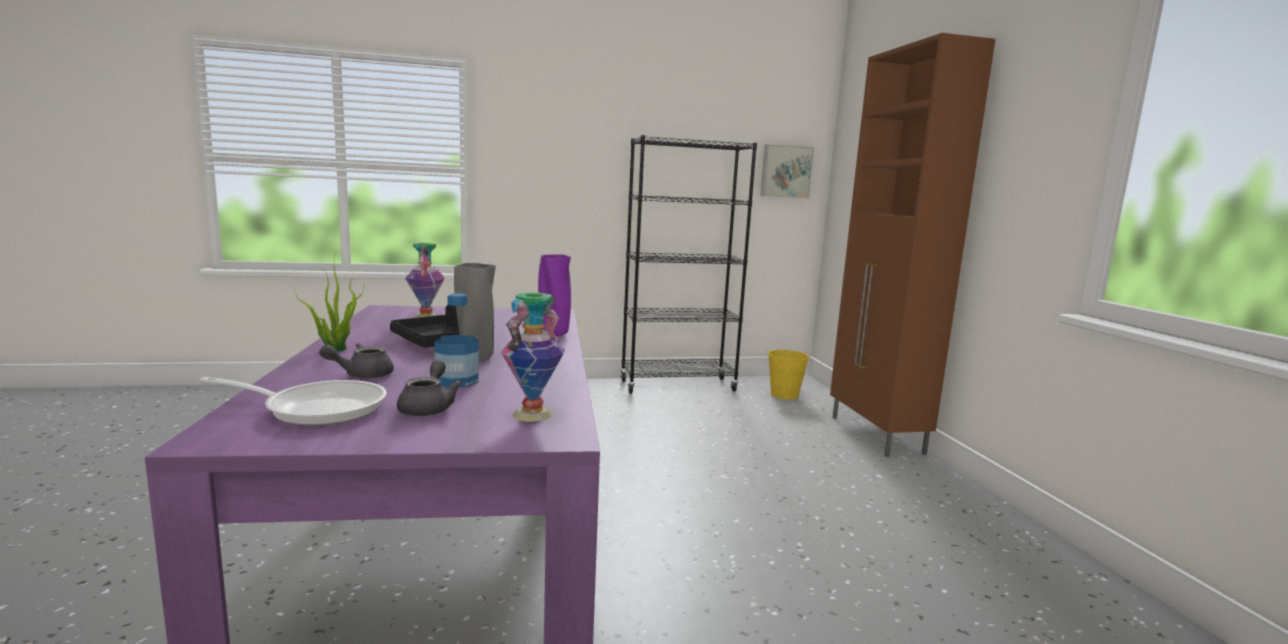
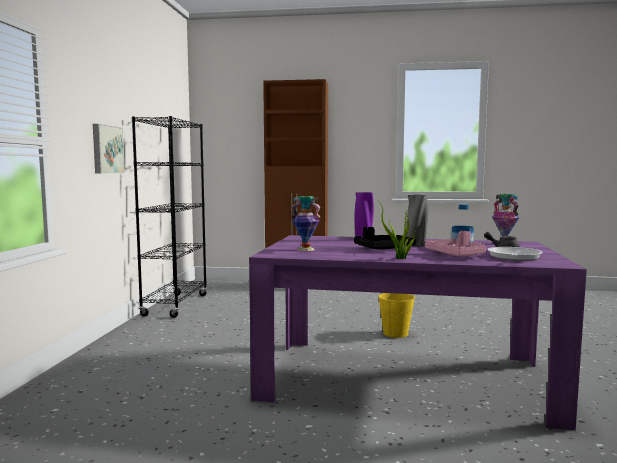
camera: 70 degrees left, 5 degrees down
(362, 375) = (456, 255): grey teapot -> pink tray
(784, 395) = (223, 288): yellow bucket -> yellow bucket (395, 333)
(785, 171) = (179, 143): picture -> picture (106, 149)

